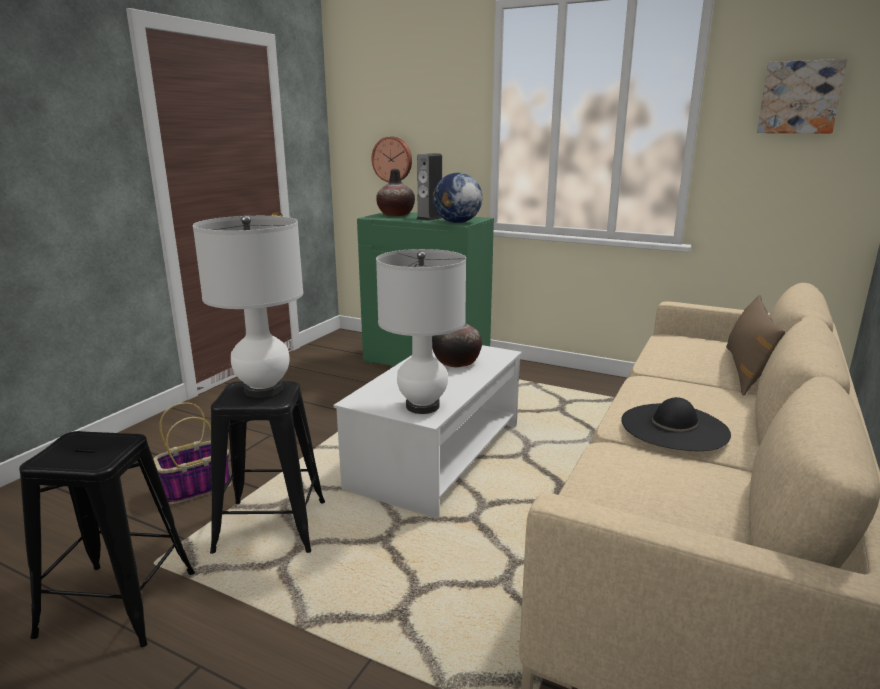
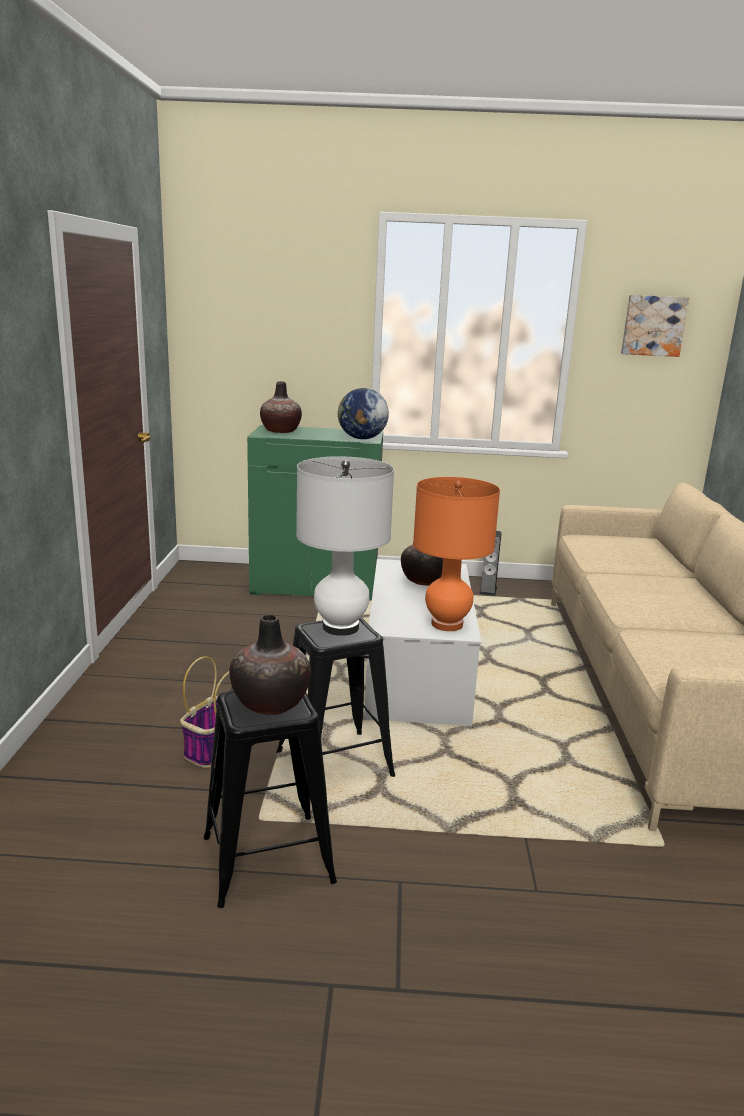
camera: 25 degrees left, 0 degrees up
(90, 448) = (270, 703): none -> vase
(393, 159) = (254, 367): wall clock -> none
(422, 406) = (446, 624): white table lamp -> orange table lamp
(430, 218) = (324, 434): speaker -> speaker (488, 590)
(674, 427) = (667, 610): black hat -> none
(747, 371) = (665, 559): brown pillow -> none

